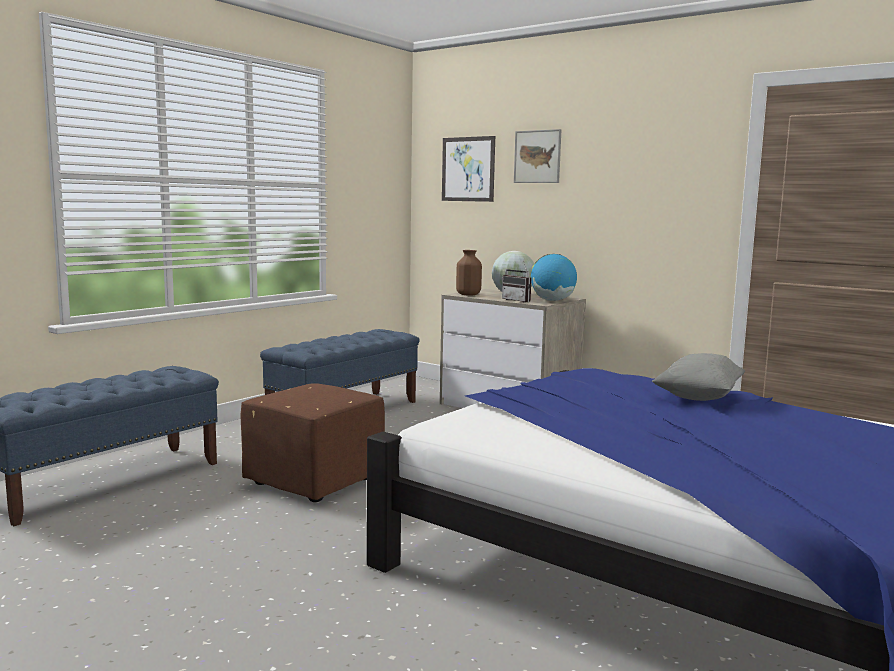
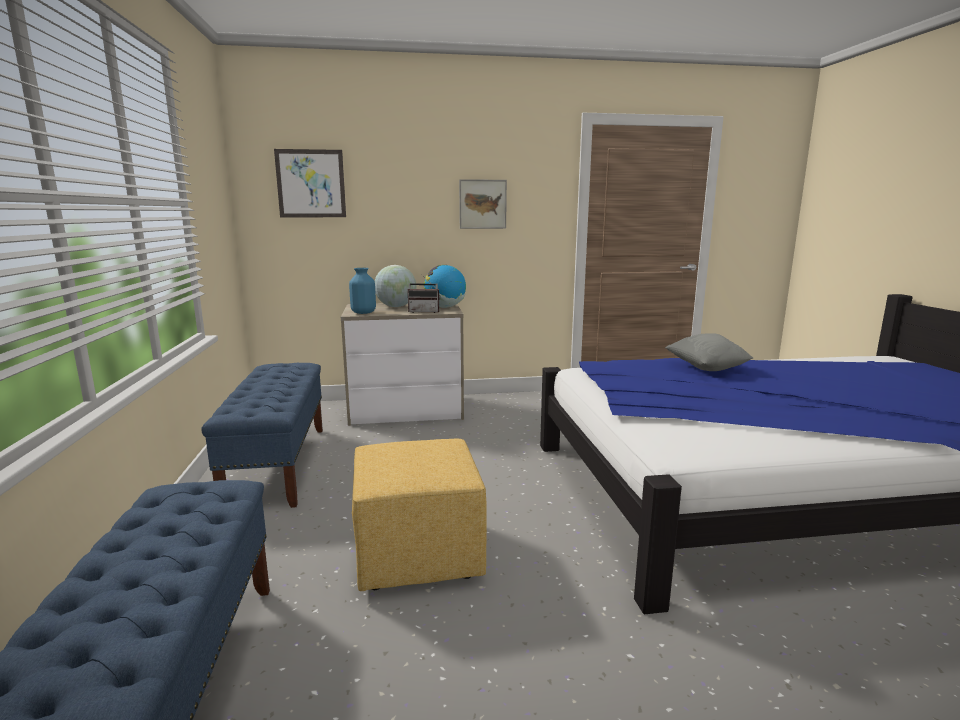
camera: 45 degrees left, 5 degrees up
(313, 481) = (416, 555): brown ottoman -> yellow ottoman
(468, 294) = (363, 312): brown vase -> blue vase
(537, 156) = (393, 173): picture -> picture (482, 204)

